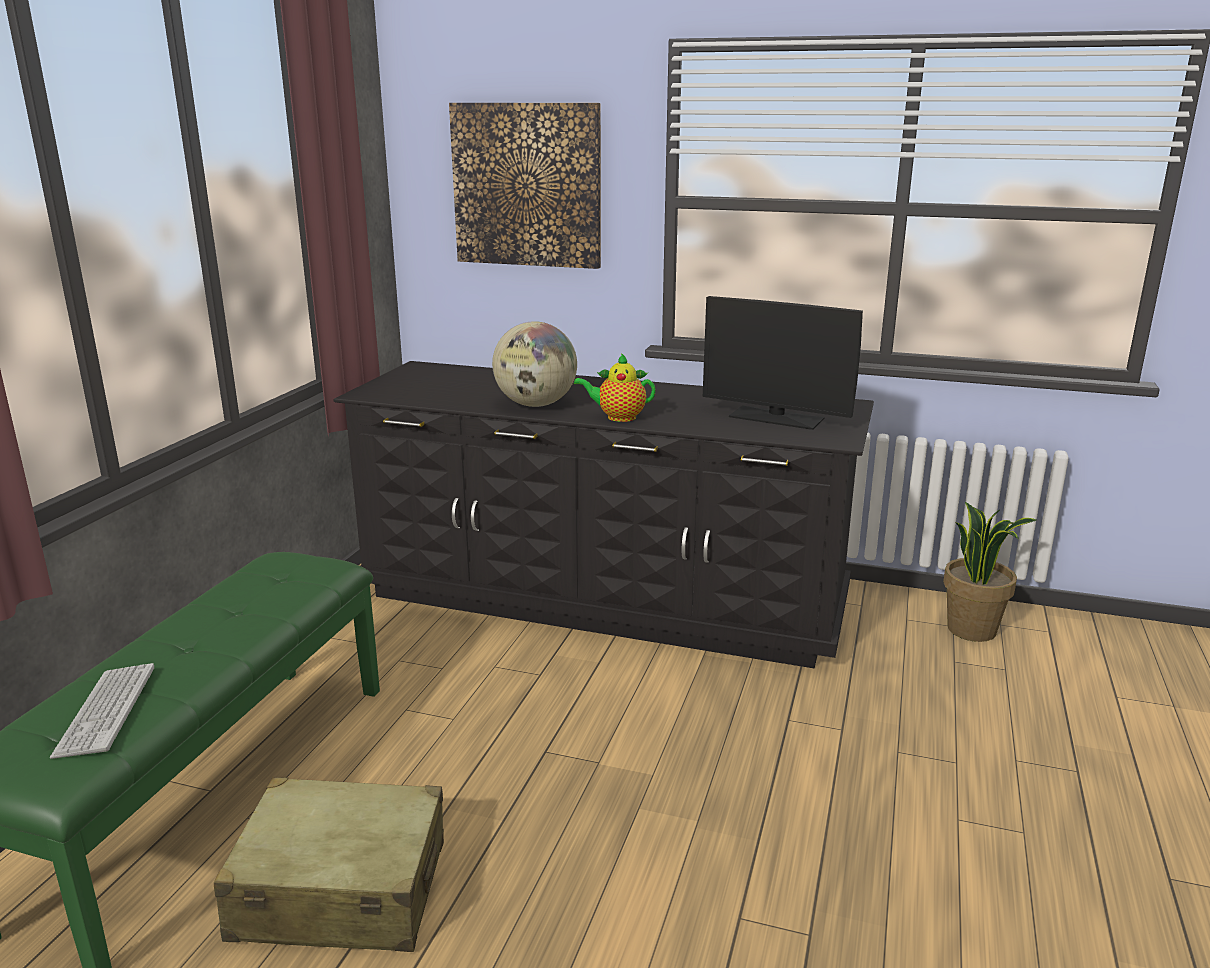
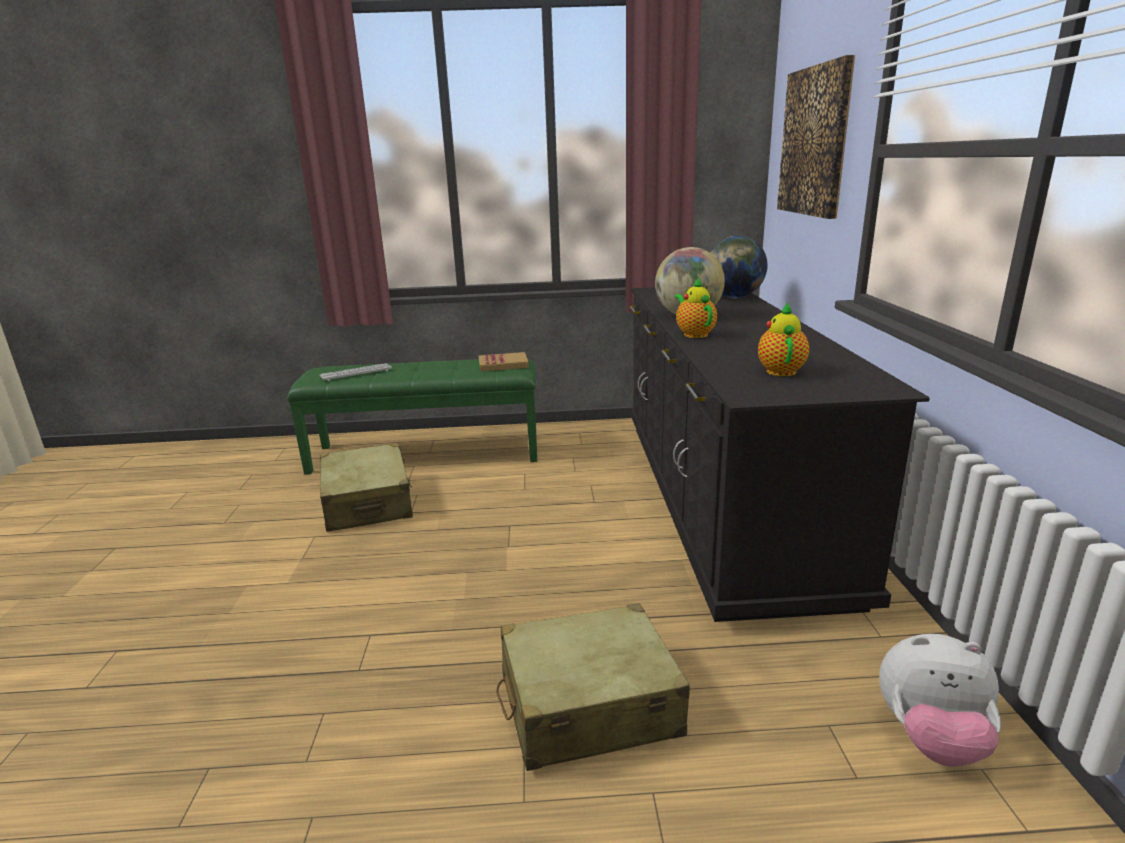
camera: 70 degrees right, 0 degrees up
(287, 571) = (503, 364): none -> book
(482, 375) = (733, 297): none -> globe
(776, 418) = (780, 370): monitor -> teapot
(910, 768) = (588, 705): none -> beige suitcase
(972, 630) = (931, 739): potted plant -> plush toy

